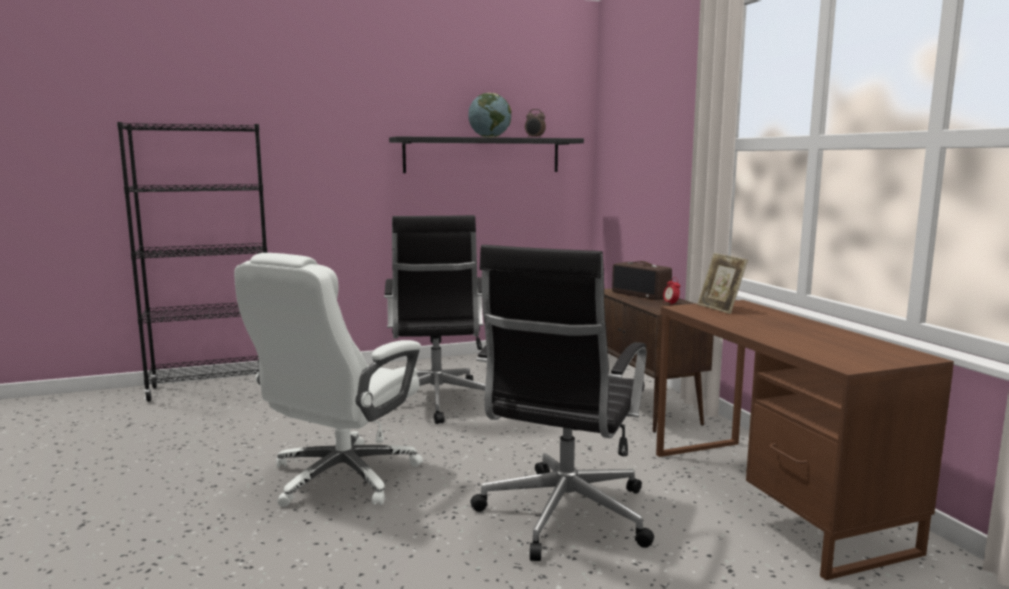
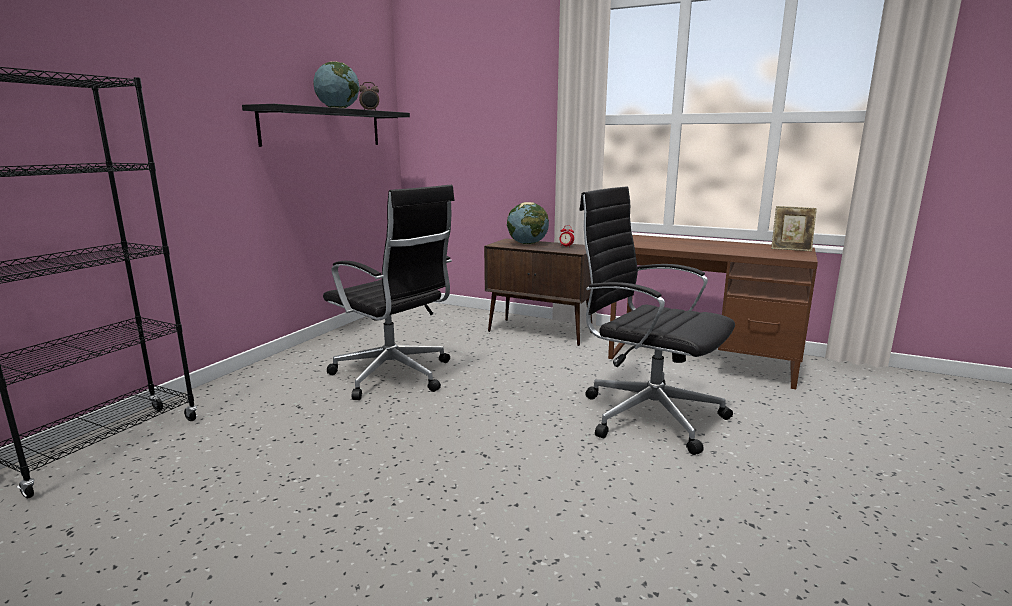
camera: 45 degrees left, 5 degrees up
(340, 477) = (458, 461): white office chair -> none
(563, 517) = (647, 415): black office chair -> black office chair turned 150 degrees clockwise
(641, 294) = (527, 244): radio -> globe
(720, 308) = (644, 241): picture frame -> picture frame (790, 249)

